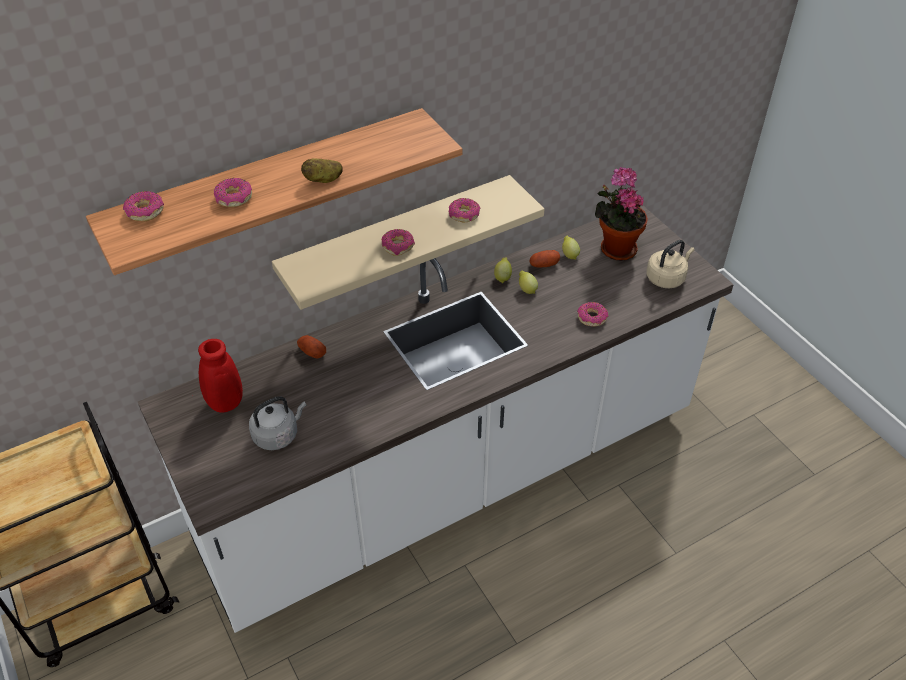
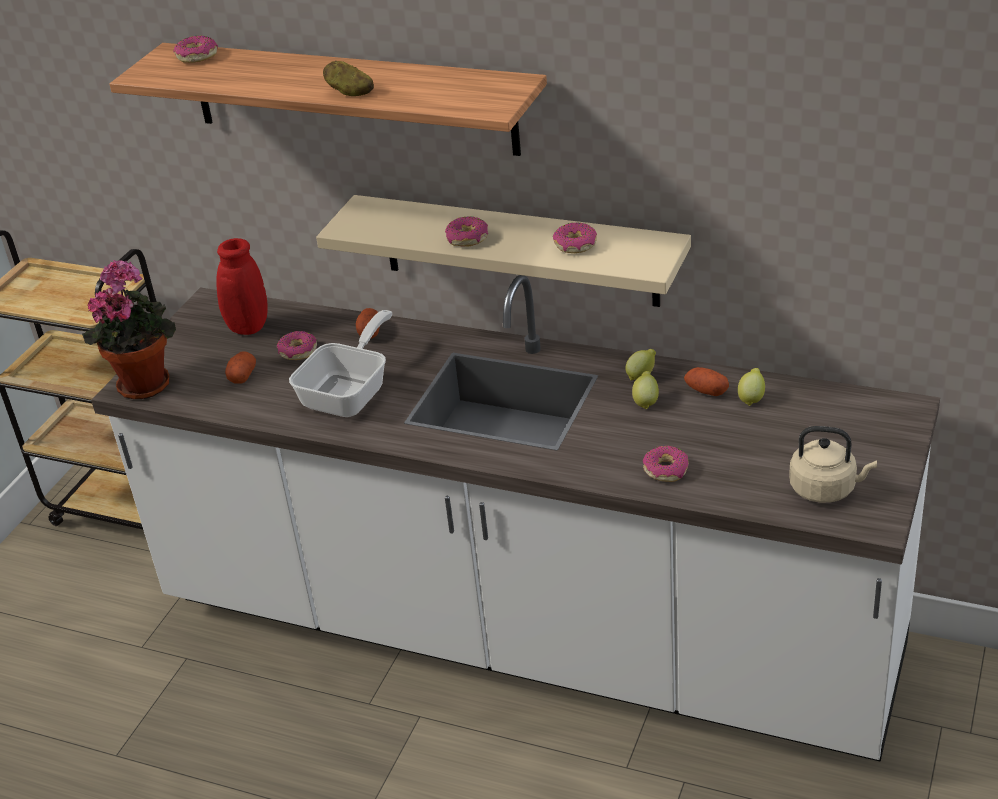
camera: 55 degrees right, 10 degrees down
(234, 198) = (265, 75): donut -> donut (298, 352)
(278, 435) = (242, 376): grey kettle -> potato
(365, 395) = (351, 392): none -> frying pan
(615, 248) = (819, 423): potted plant -> potted plant (146, 382)

